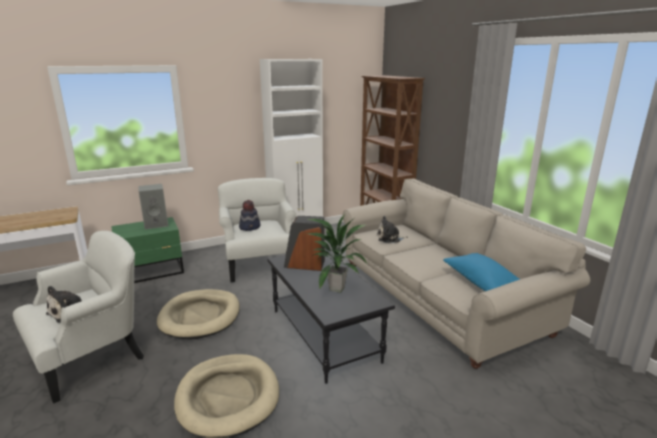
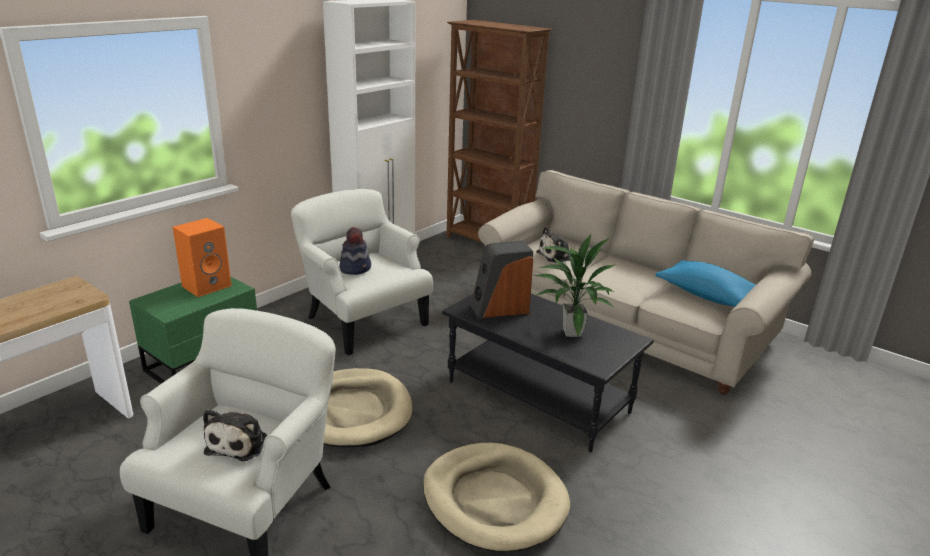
camera: 25 degrees left, 5 degrees up
(156, 224) = (207, 285): grey speaker -> orange speaker

